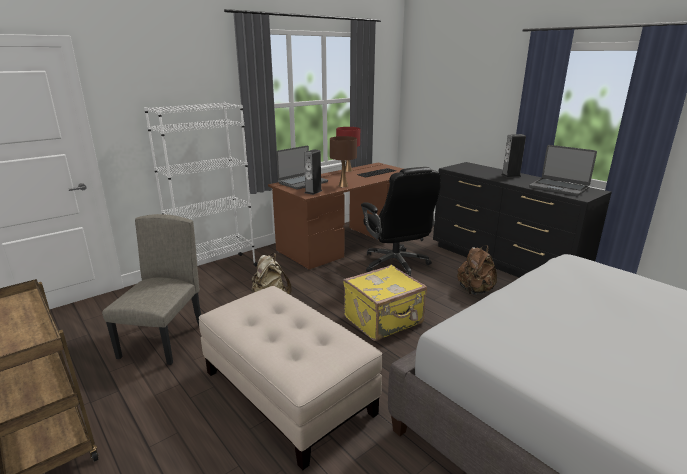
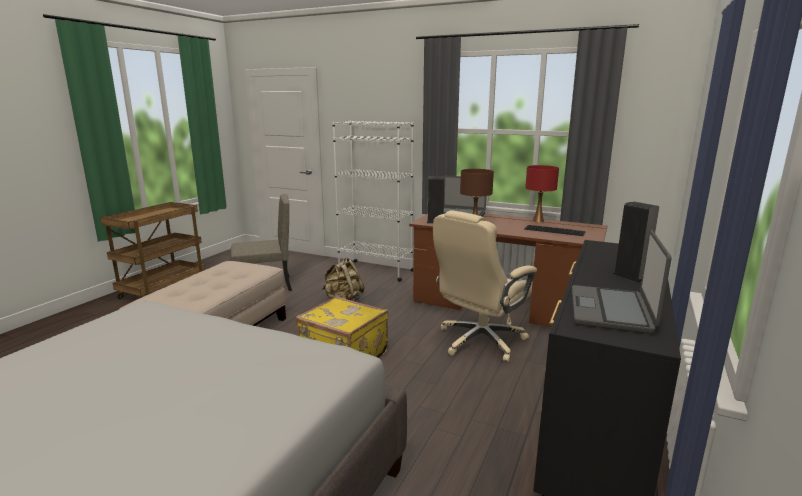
camera: 65 degrees right, 5 degrees down
(396, 264) = (479, 341): black office chair -> beige office chair
(474, 291) = (465, 405): brown backpack -> none

